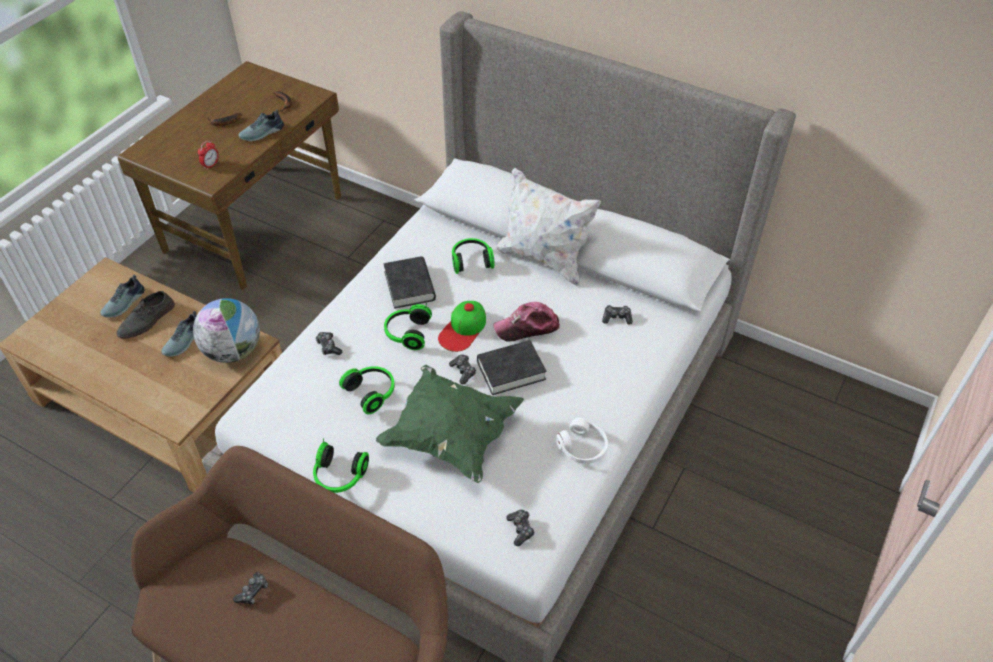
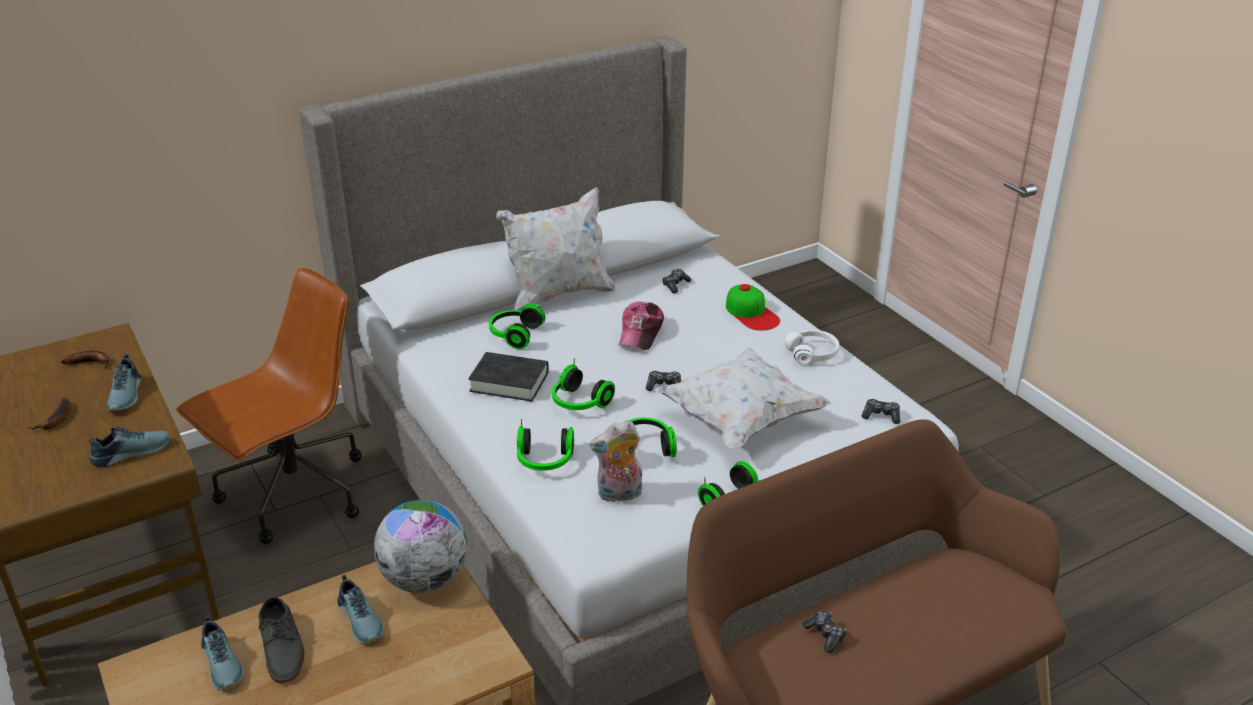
camera: 60 degrees left, 15 degrees down
(211, 165) = (131, 452): alarm clock -> shoe
(311, 402) = (619, 495): none -> plush toy
(328, 347) = (545, 461): game controller -> headphones
(365, 257) = (293, 495): none -> brown office chair
(451, 435) = (740, 420): green pillow -> white pillow
(463, 329) = (607, 368): cap -> cap (752, 313)
(511, 371) = (688, 359): black book -> none

